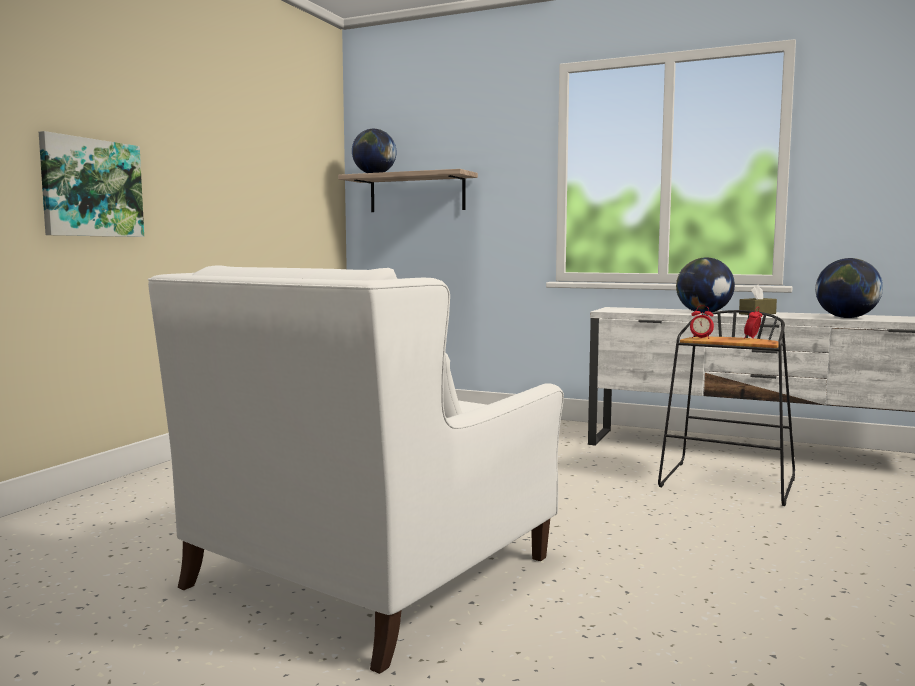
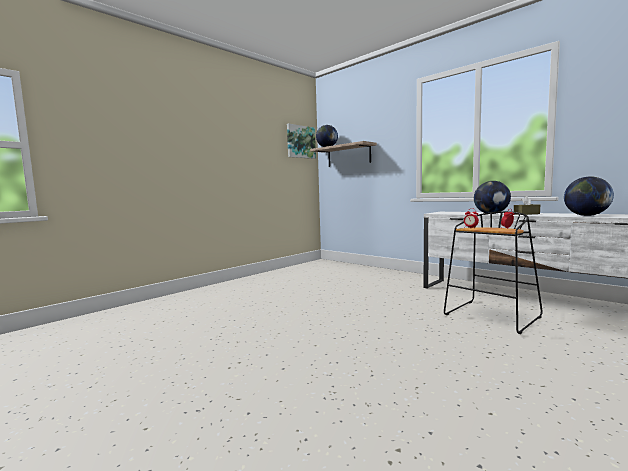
camera: 20 degrees right, 0 degrees up
(91, 188) = (176, 160): picture -> picture (300, 142)
(371, 571) = (251, 345): white armchair -> none

